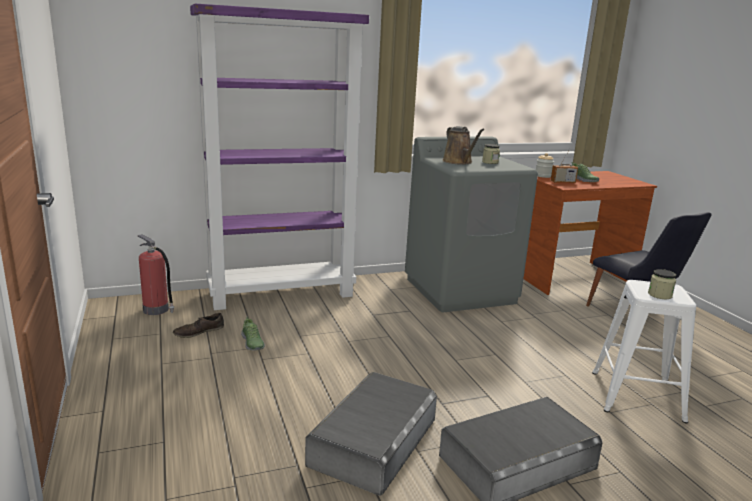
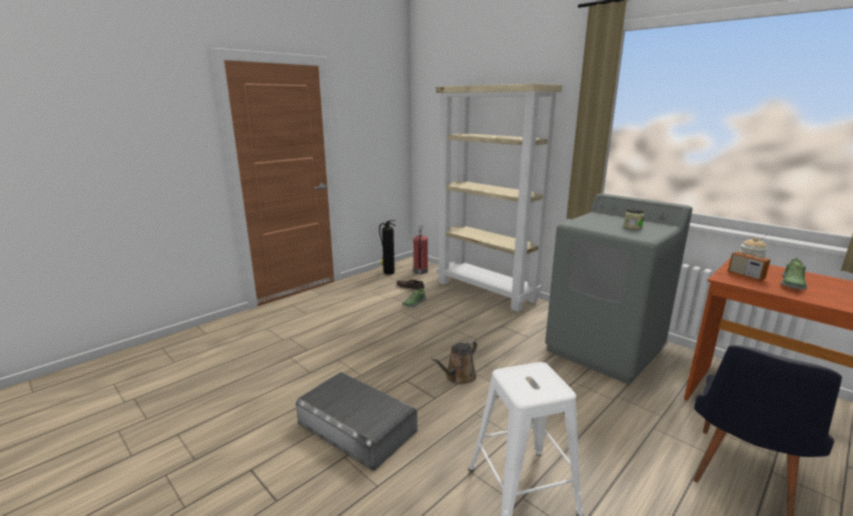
camera: 65 degrees right, 0 degrees up
(116, 332) = (388, 272): none -> fire extinguisher
(282, 293) = (486, 291): purple bookcase -> beige bookcase
(373, 440) = (344, 365): grey storage box -> none
(459, 162) = (601, 220): brown watering can -> brown watering can (458, 377)
(659, 295) = (518, 381): jar -> none

